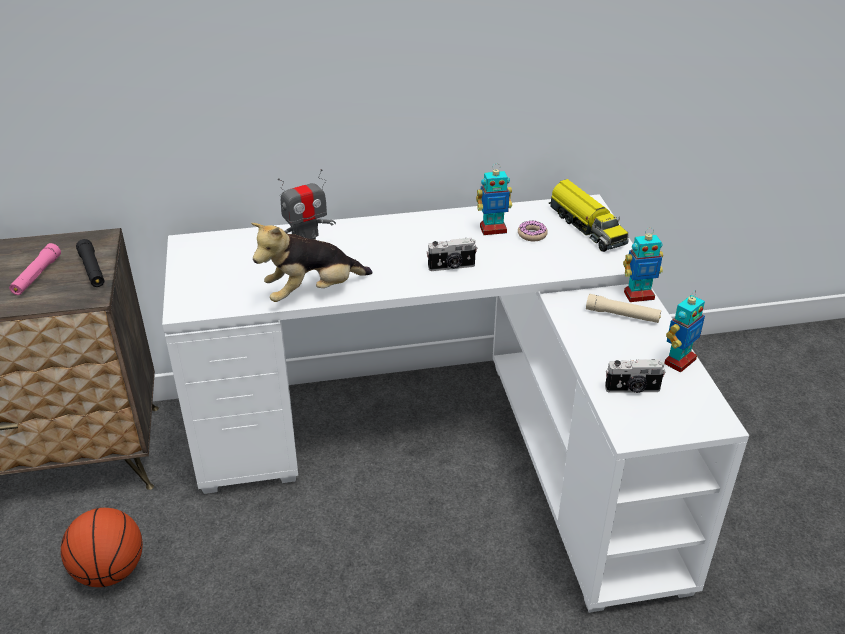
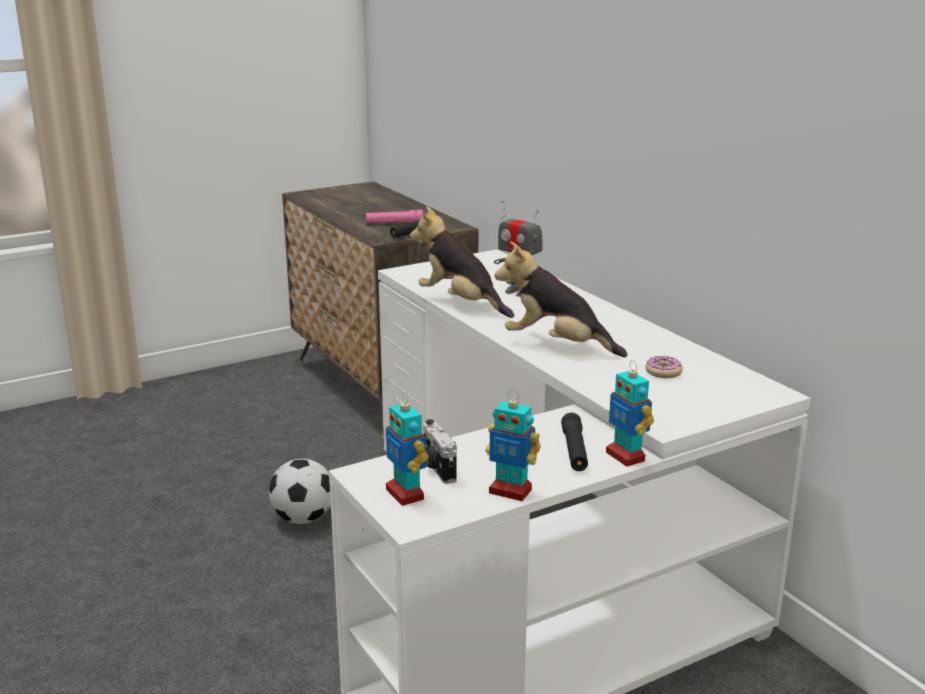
camera: 70 degrees right, 15 degrees down
(110, 571) = (293, 446): basketball -> none
(276, 590) = (303, 518): none -> football
(451, 267) = (556, 345): camera -> plush toy
(493, 229) = (650, 353): toy robot -> toy robot (406, 494)
(586, 226) = (719, 397): toy truck -> none
(622, 315) = (574, 451): beige flashlight -> black flashlight

